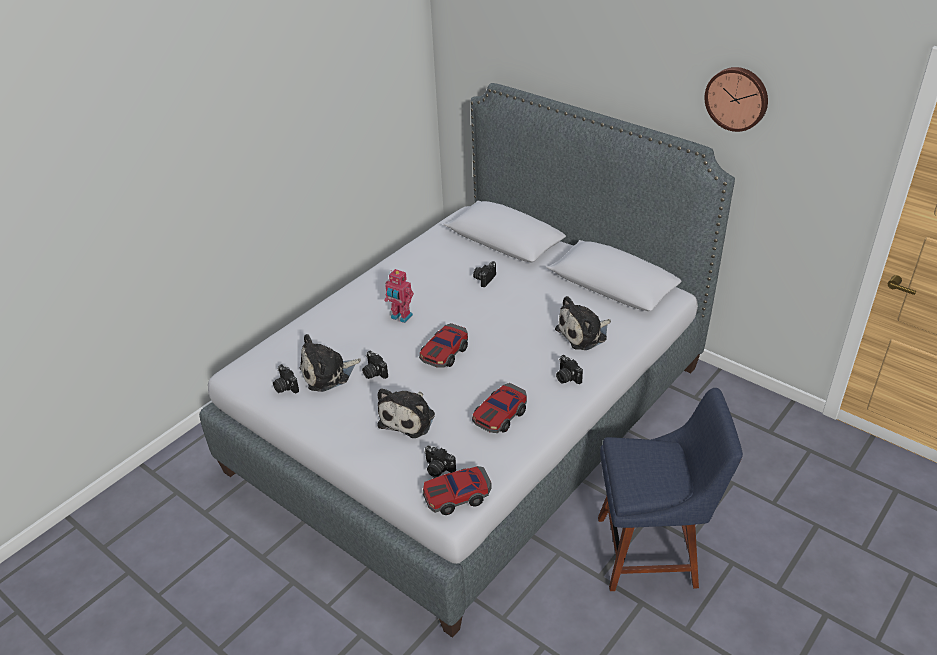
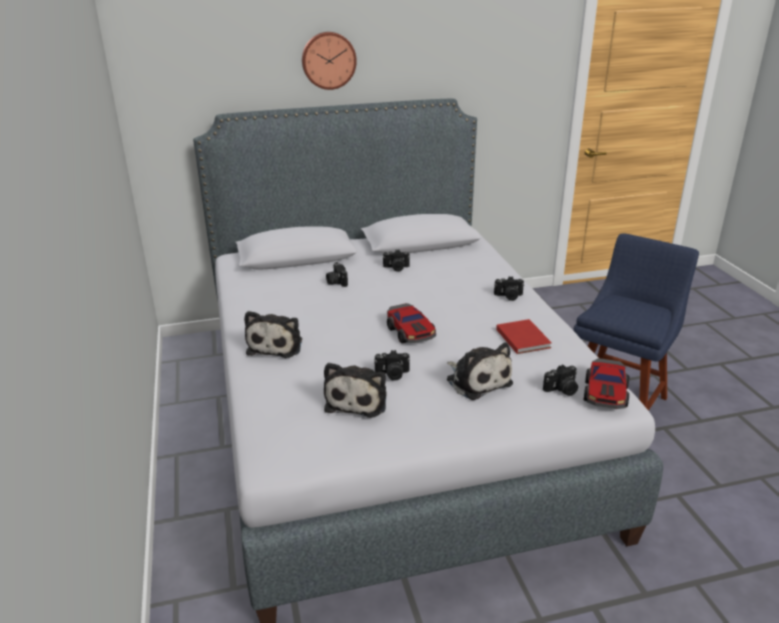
camera: 55 degrees left, 10 degrees down
(285, 387) = (343, 434): camera -> camera (396, 268)
(401, 317) = (328, 334): toy robot -> none
(500, 415) = (523, 338): toy car -> red book
(584, 334) = (465, 272): plush toy -> plush toy (276, 345)
(737, 98) = (459, 51): wall clock -> wall clock (328, 60)

